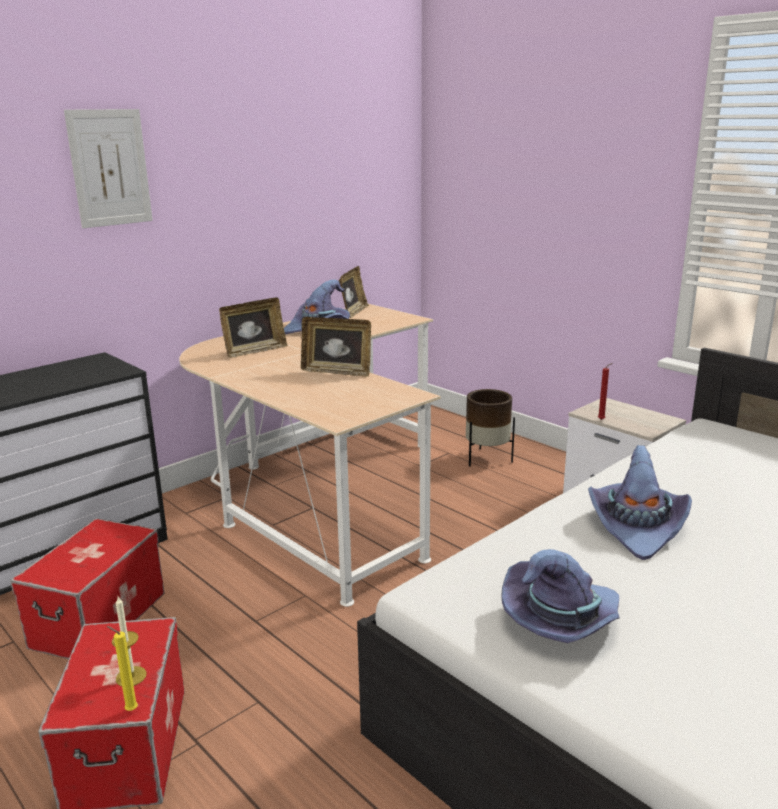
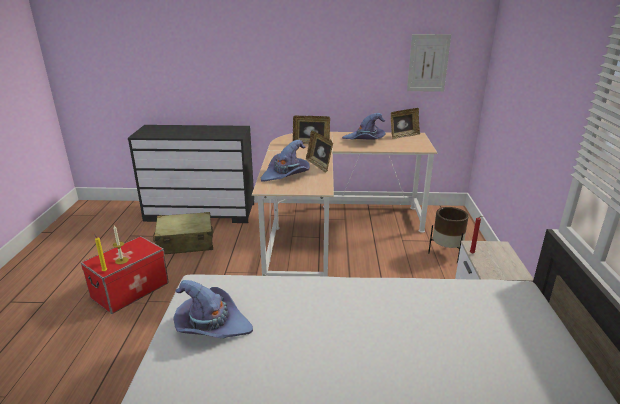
camera: 45 degrees right, 5 degrees up
(99, 620) = (185, 242): storage box -> beige suitcase
(110, 168) = (263, 34): picture -> picture (428, 63)
(637, 526) = (336, 312): purple hat -> purple hat (286, 175)

